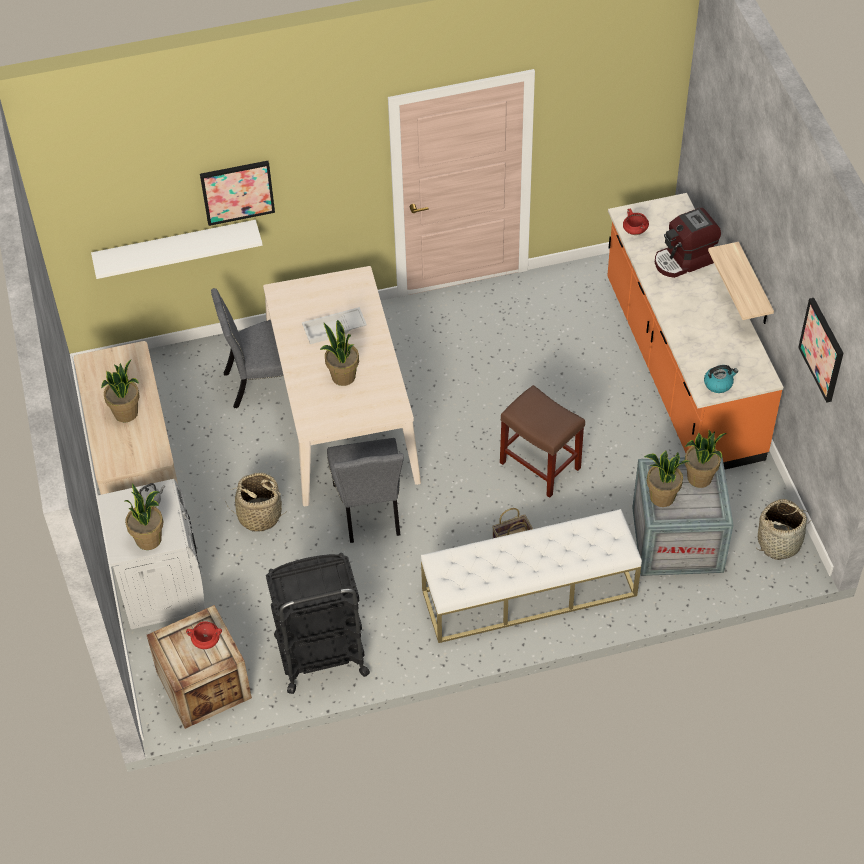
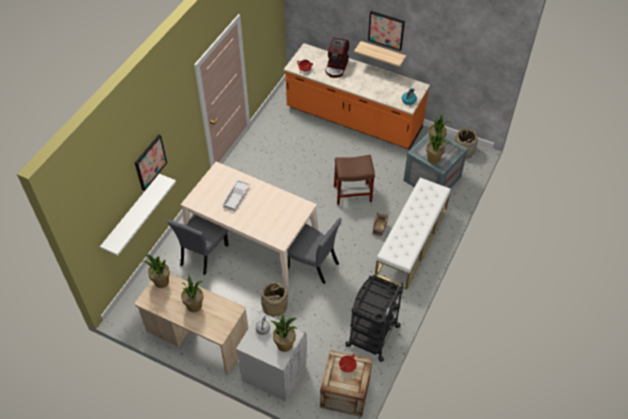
camera: 50 degrees left, 0 degrees up
(342, 377) = (266, 212): potted plant -> potted plant (161, 282)
(822, 349) = (459, 48): picture -> picture (386, 30)

